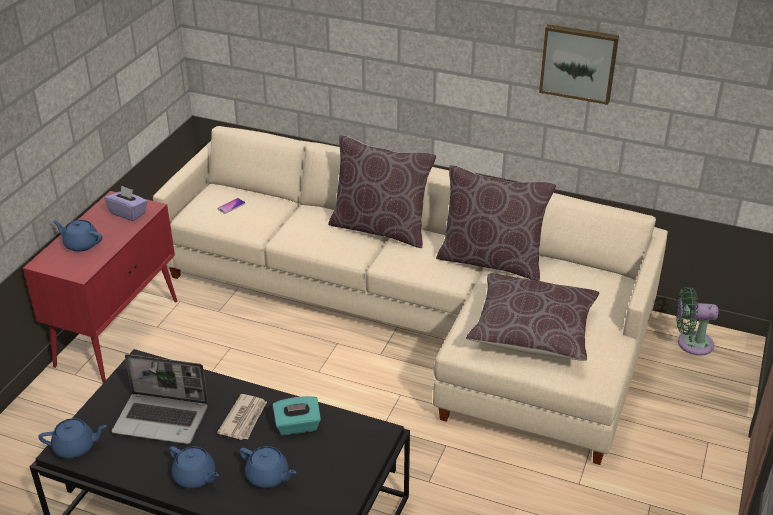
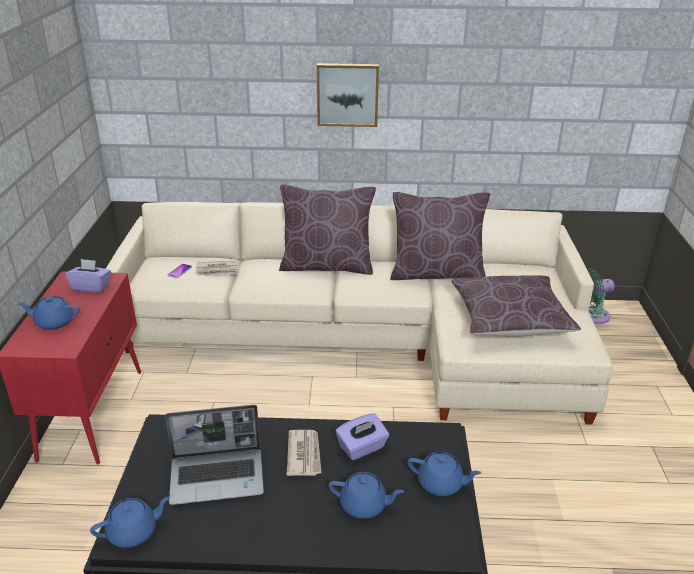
camera: 20 degrees left, 5 degrees down
(195, 477) = (287, 527): blue teapot -> blue teapot (440, 484)
(268, 212) = (218, 270): none -> newspaper
(297, 426) = (362, 448): turquoise tissue box -> purple tissue box
(579, 63) = (485, 88): picture -> picture (347, 94)

